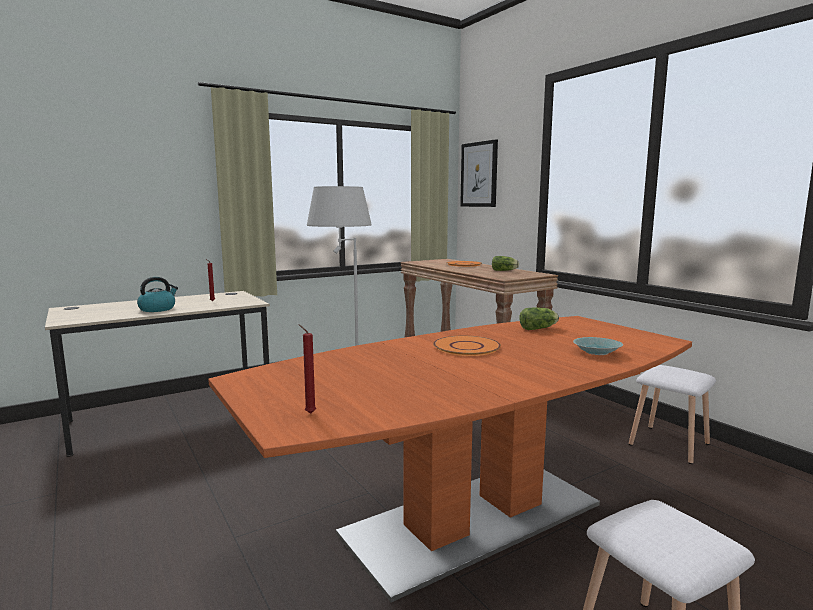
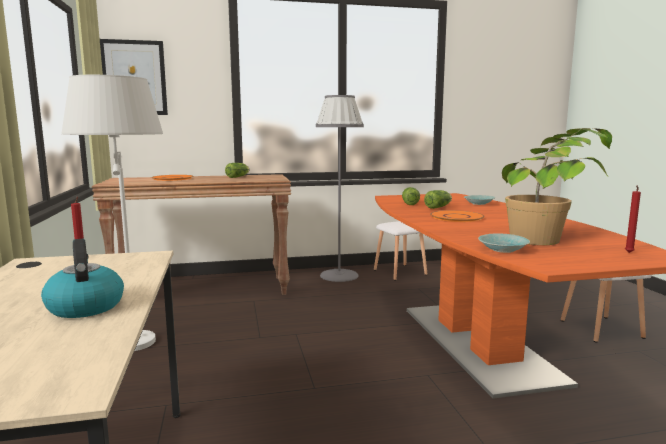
camera: 70 degrees left, 0 degrees up
(299, 365) = (504, 250): none -> turquoise bowl
(378, 383) = (553, 237): none -> potted plant
(530, 339) = (439, 207): none -> lettuce
(593, 412) = (339, 275): none -> grey floor lamp

